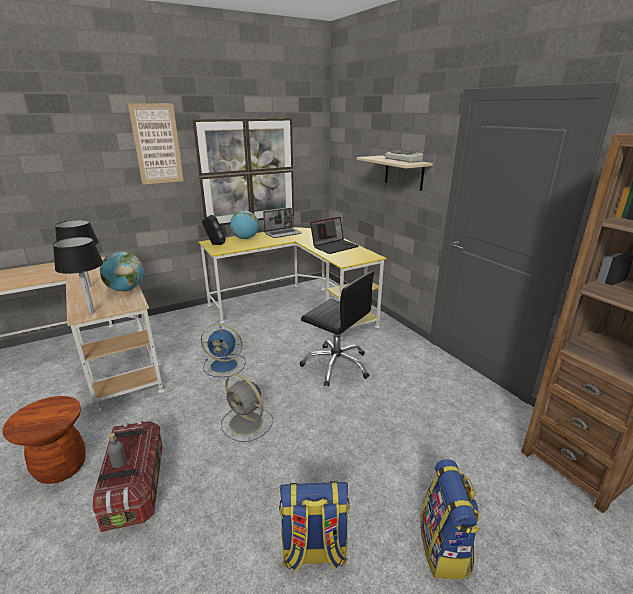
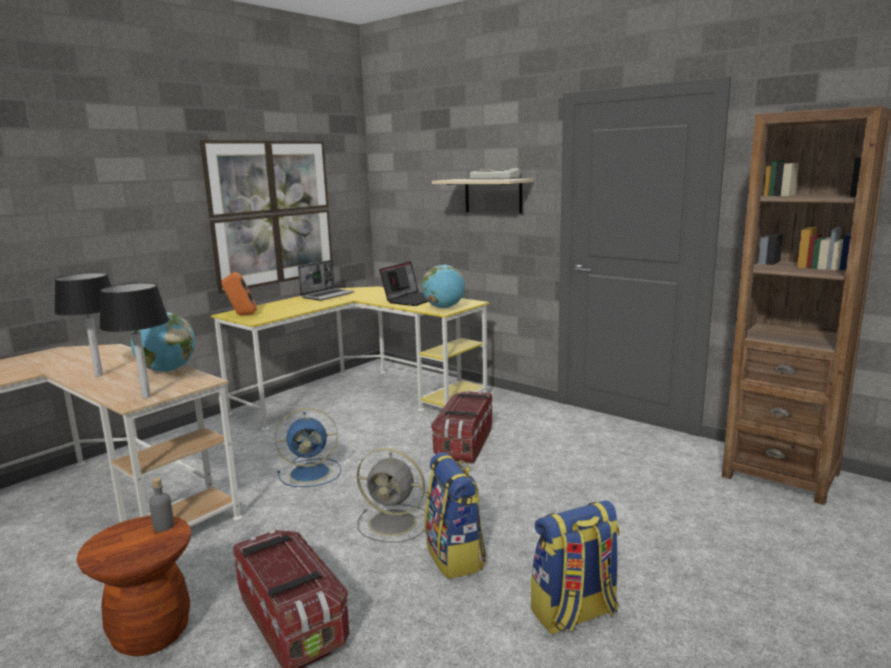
camera: 20 degrees left, 10 degrees down
(119, 462) = (281, 575): grey bottle -> grey bottle (163, 526)
(157, 144) = (152, 174): picture -> none
(214, 244) = (241, 315): black speaker -> orange speaker
(245, 238) = (280, 305): globe -> globe (444, 308)
(336, 365) = (464, 444): black office chair -> storage box
(444, 548) = (705, 570): backpack -> backpack (455, 556)

